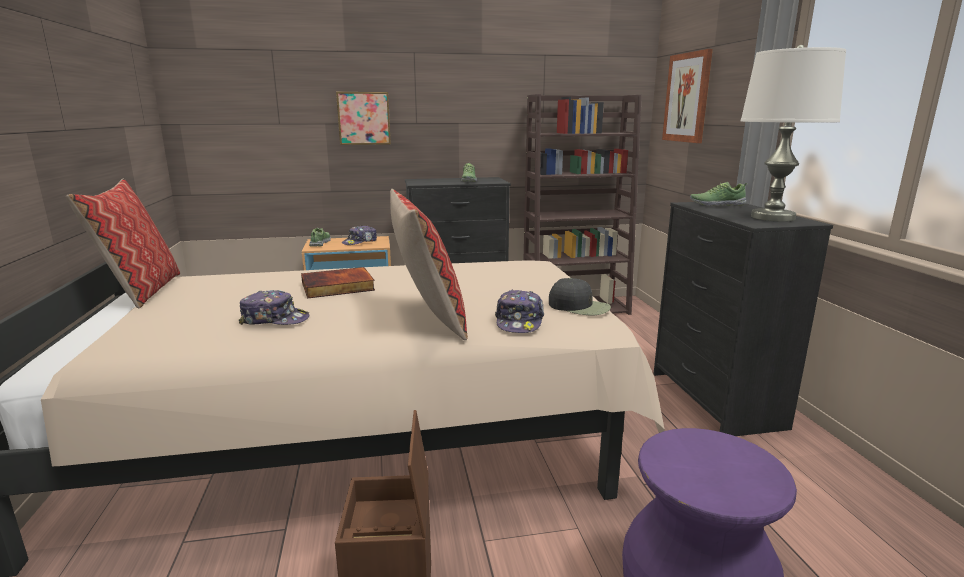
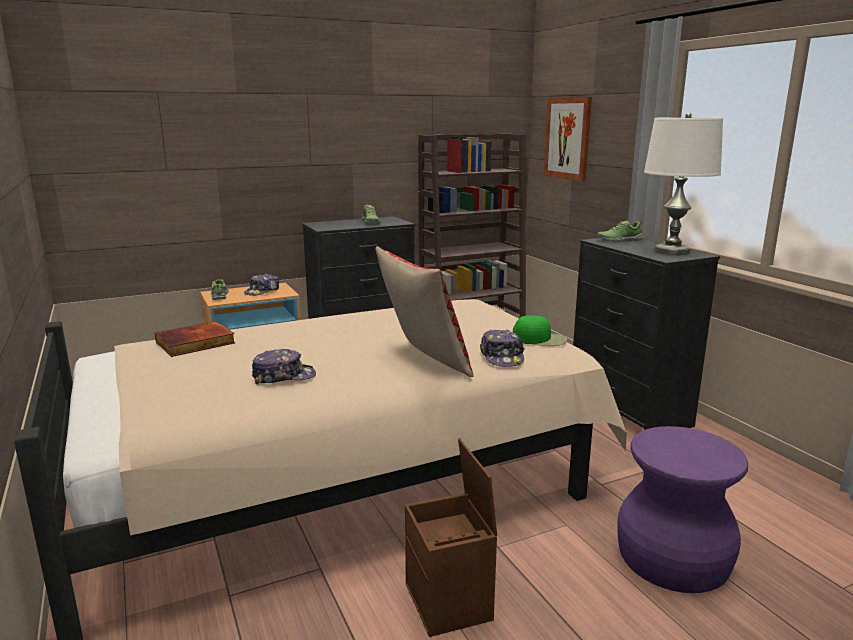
camera: 15 degrees left, 0 degrees up
(141, 291) = (107, 362): pillow -> none
(337, 287) = (309, 341): book -> book (195, 343)
(364, 118) = (257, 162): picture -> none
(579, 306) = (540, 339): black cap -> green cap

